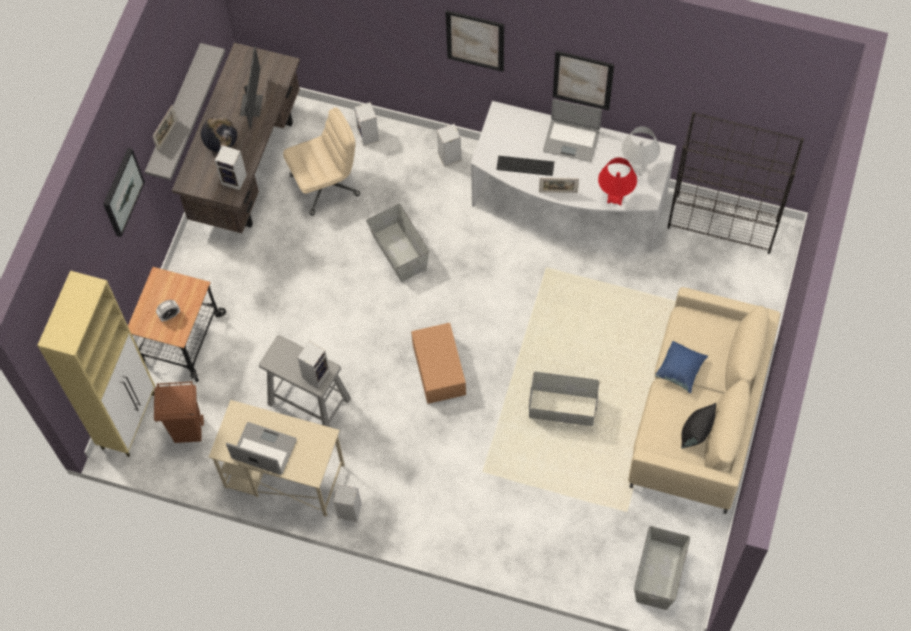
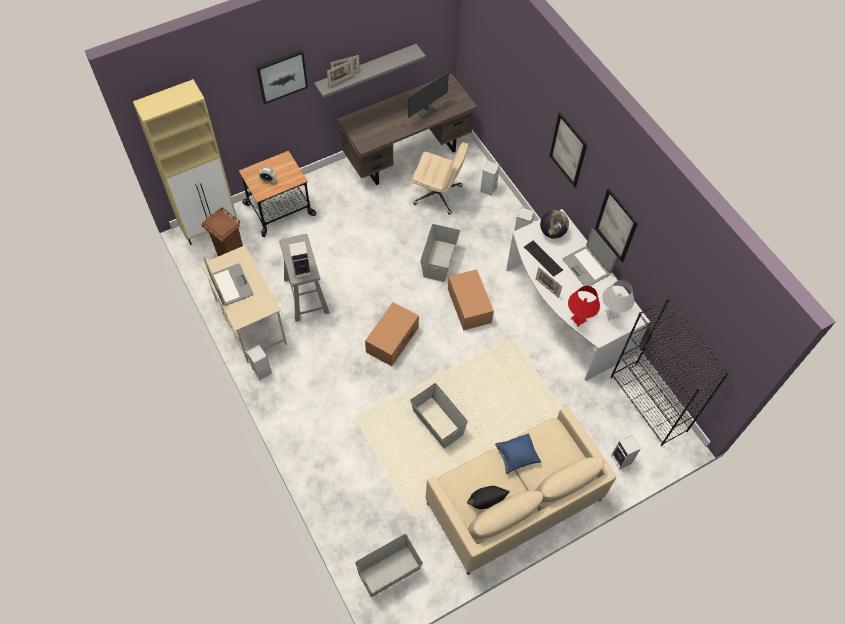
camera: 40 degrees right, 5 degrees down
(170, 146) = (341, 80): none -> picture frame
(221, 143) = (388, 116): globe -> globe (552, 232)
(235, 179) = (374, 139): speaker -> speaker (622, 460)
(475, 272) = (469, 305): none -> cardboard box

